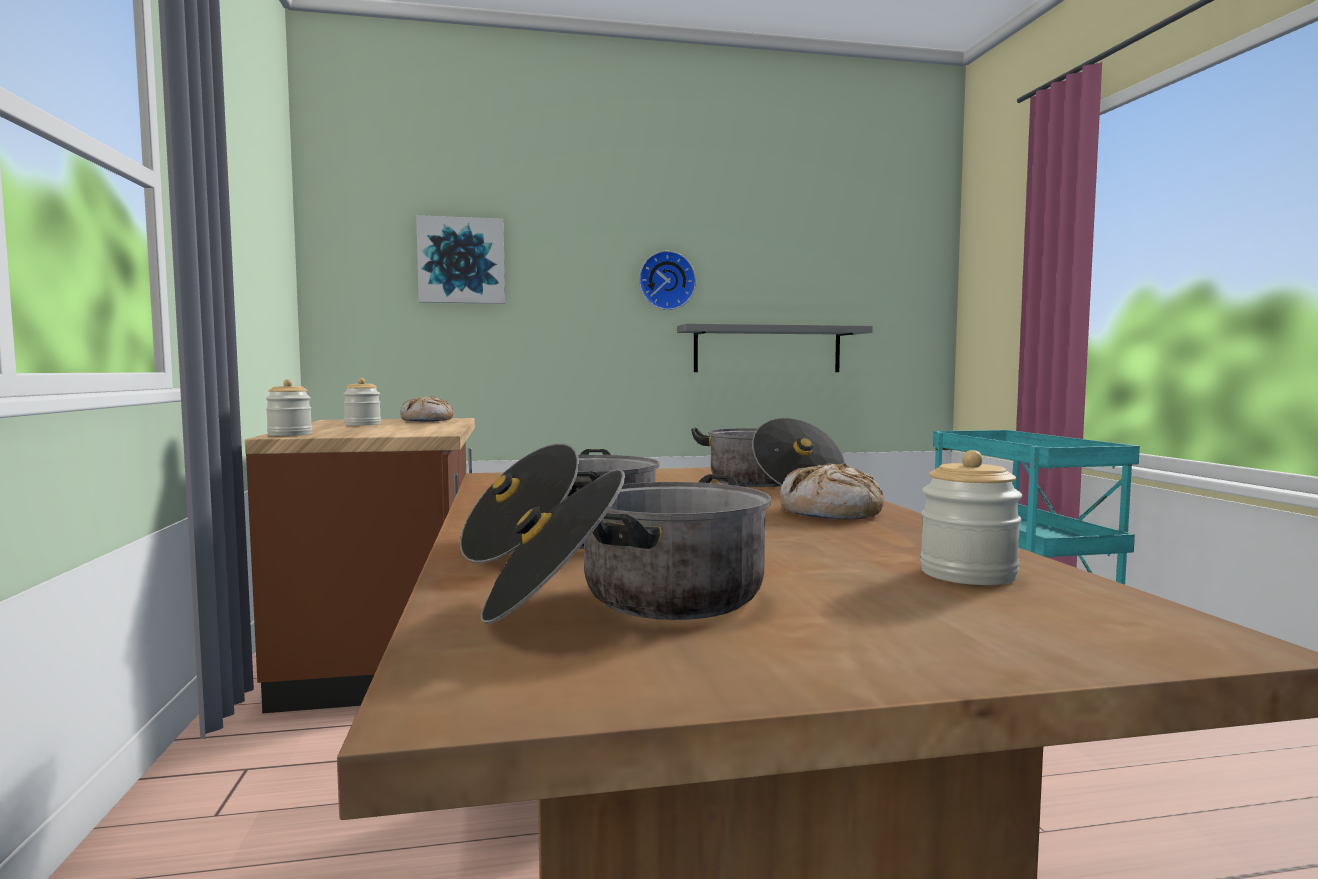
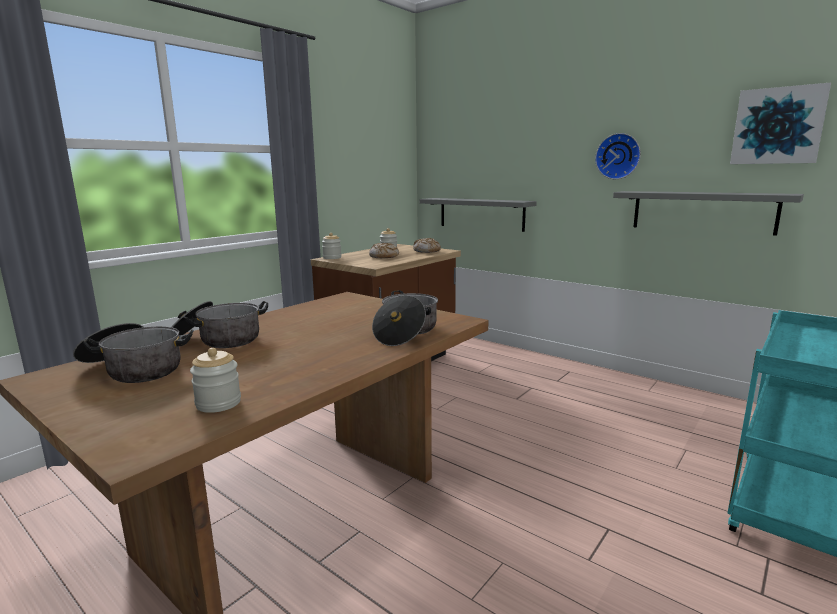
camera: 50 degrees right, 10 degrees up
(451, 365) = (481, 214): none -> grey shelf
(461, 261) = (489, 150): picture -> picture (777, 126)
(831, 513) = (336, 358): bread -> bread (384, 256)

